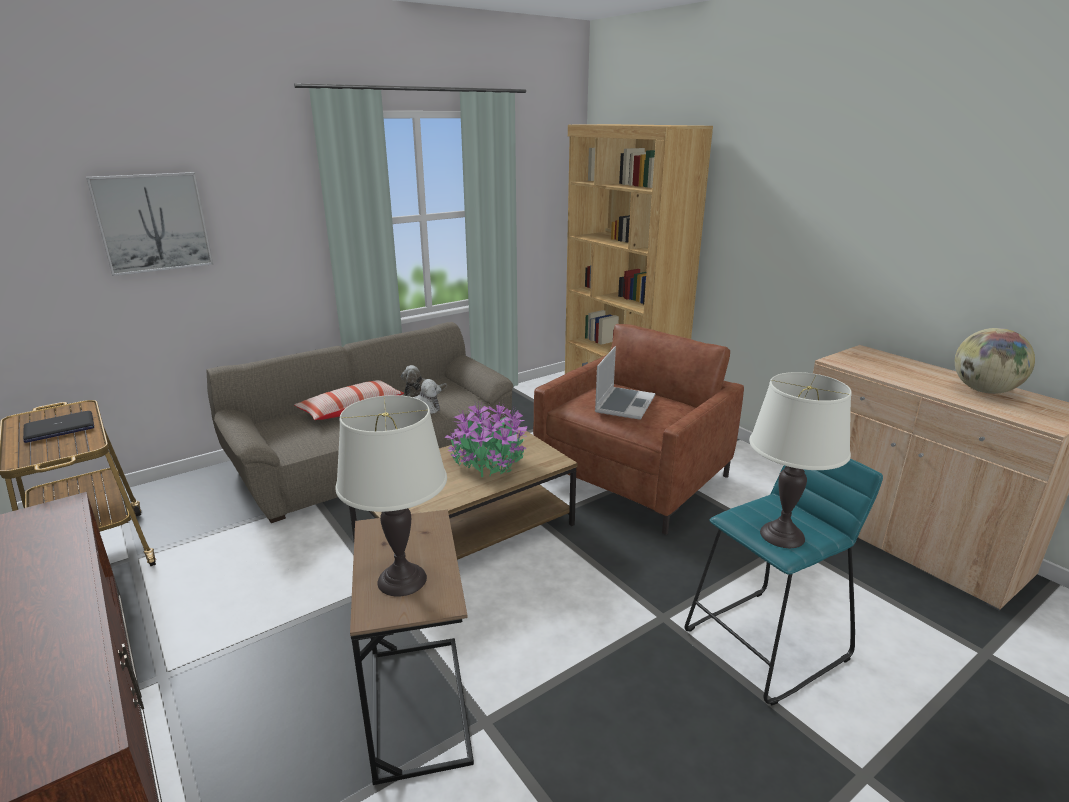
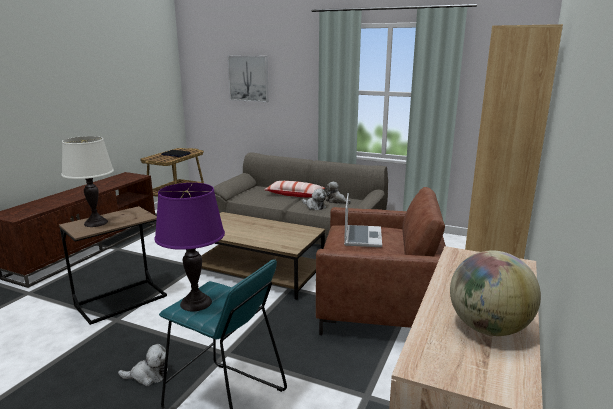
camera: 60 degrees right, 5 degrees down
(488, 463) = (269, 233): potted plant -> none
(624, 404) = (362, 237): laptop -> laptop turned 75 degrees counterclockwise
(678, 706) = (148, 375): none -> plush toy
(782, 535) = (196, 303): white table lamp -> purple table lamp

